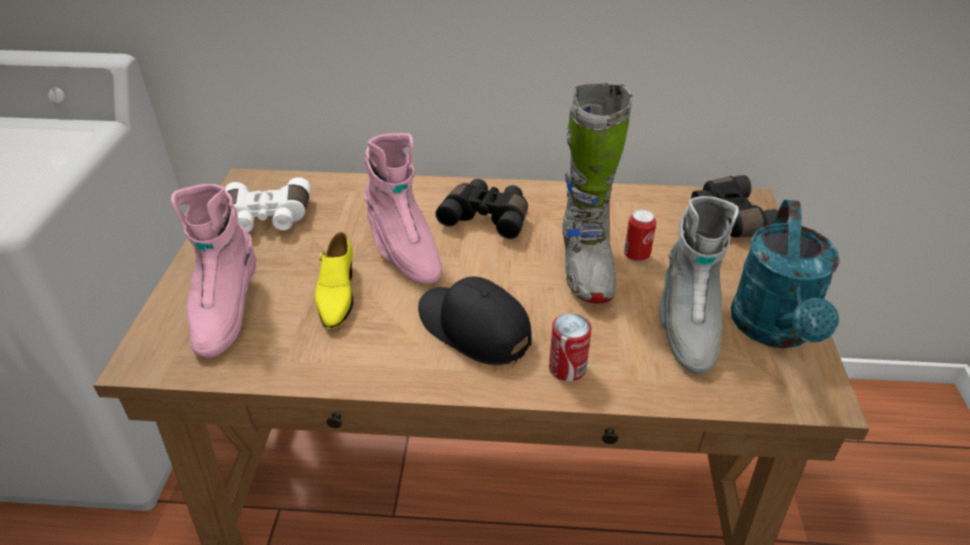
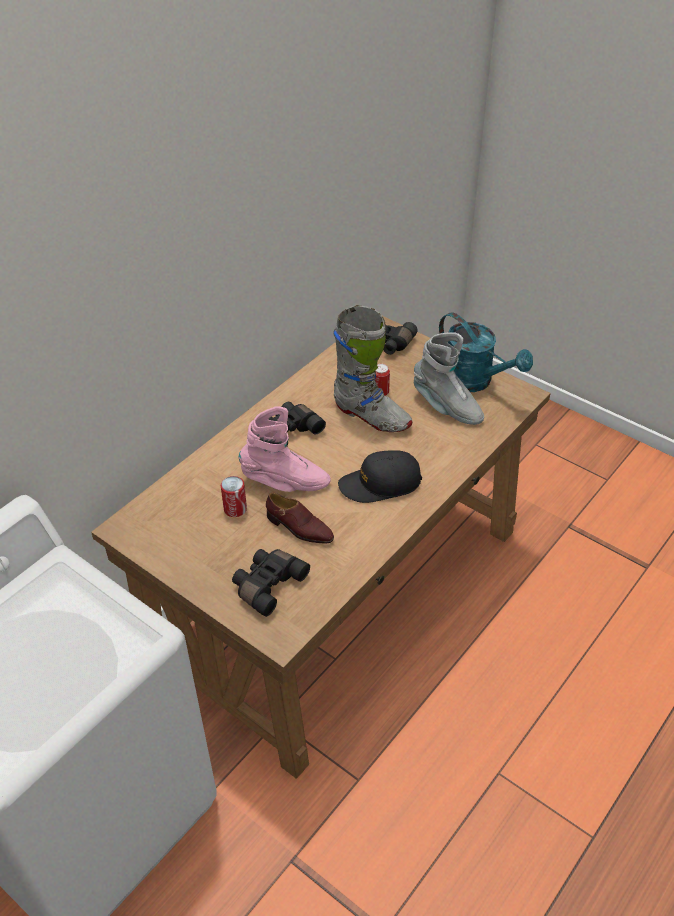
camera: 55 degrees left, 5 degrees up
(225, 311) = (267, 585): pink boot -> black binoculars
(267, 219) = (183, 532): white binoculars -> none
(336, 295) = (299, 528): yellow shoe -> brown shoe
(567, 368) = (439, 464): can -> can (235, 509)

